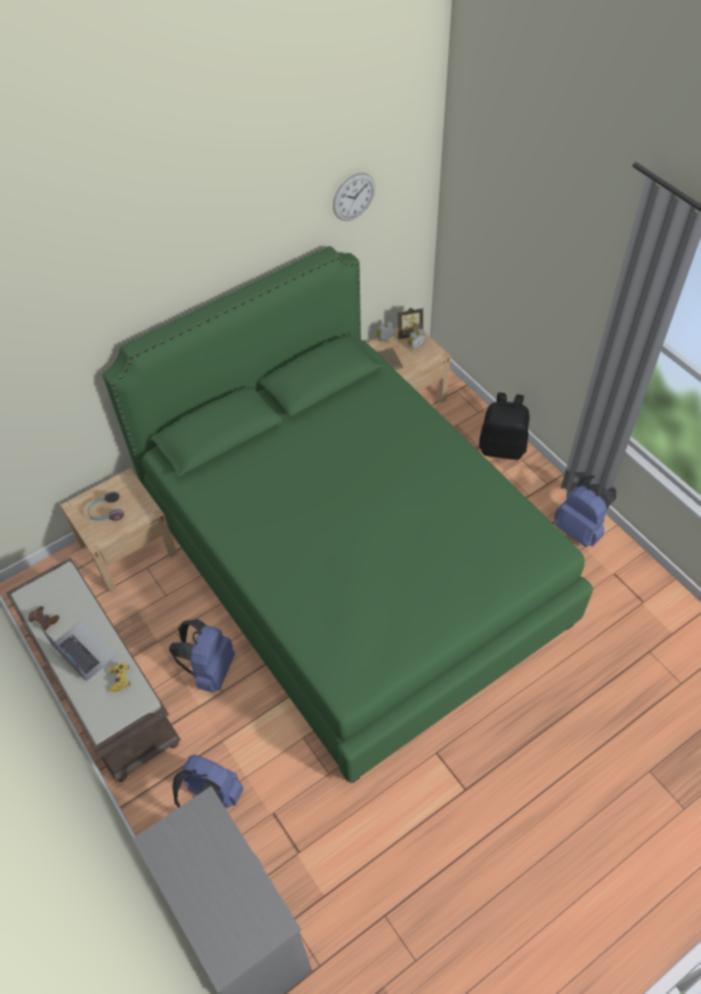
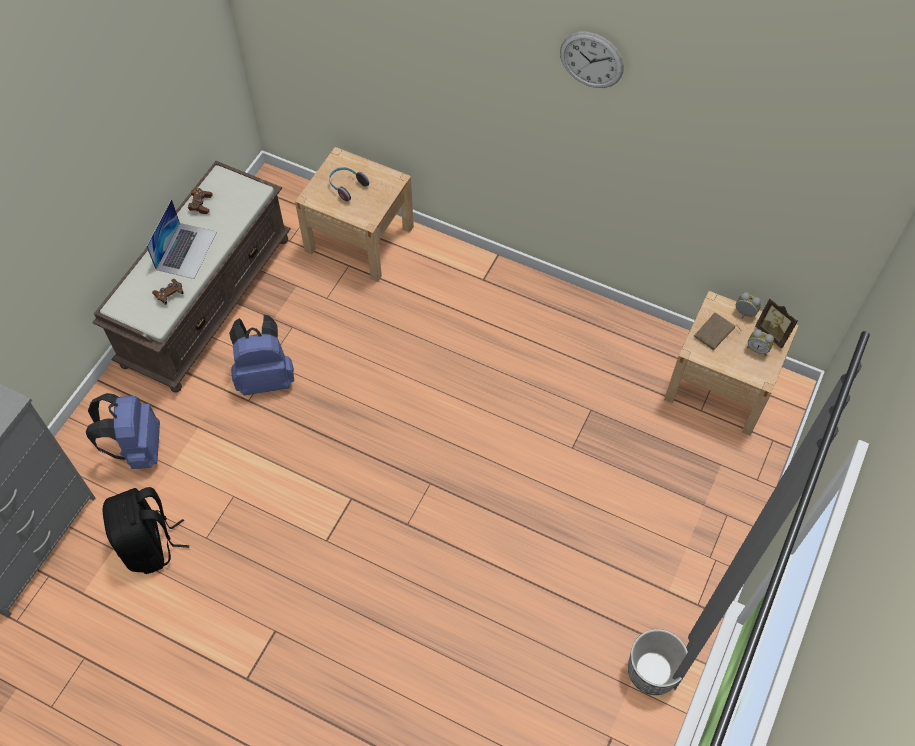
camera: 60 degrees right, 5 degrees up
(120, 679) = (169, 294): yellow game controller -> brown game controller
(352, 564) = (457, 444): green bed -> none
(353, 197) = (775, 125): wall clock -> wall clock (591, 60)
(502, 447) = (720, 529): black backpack -> black backpack (151, 545)
(580, 529) = (652, 671): blue backpack -> planter

